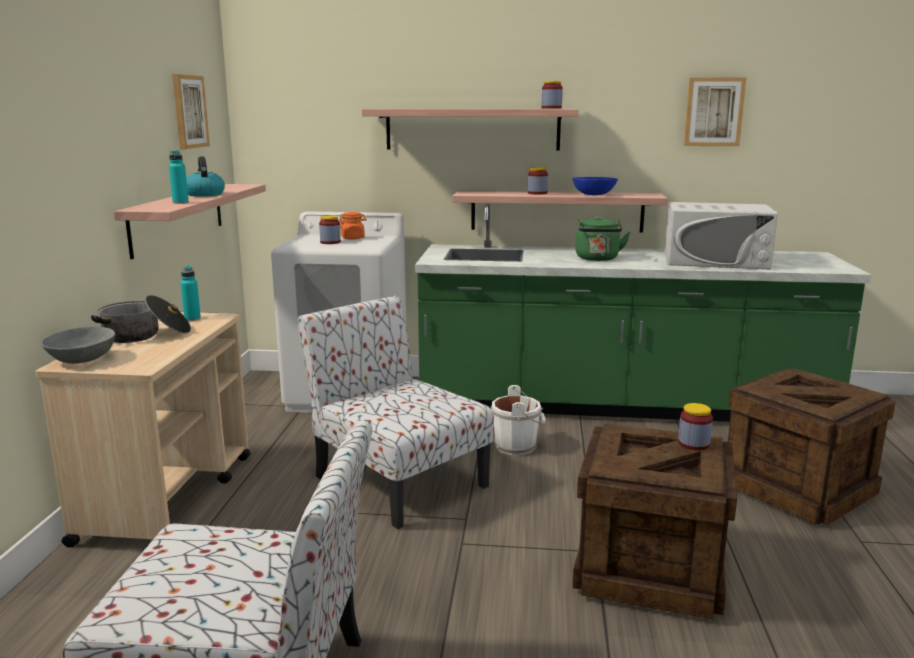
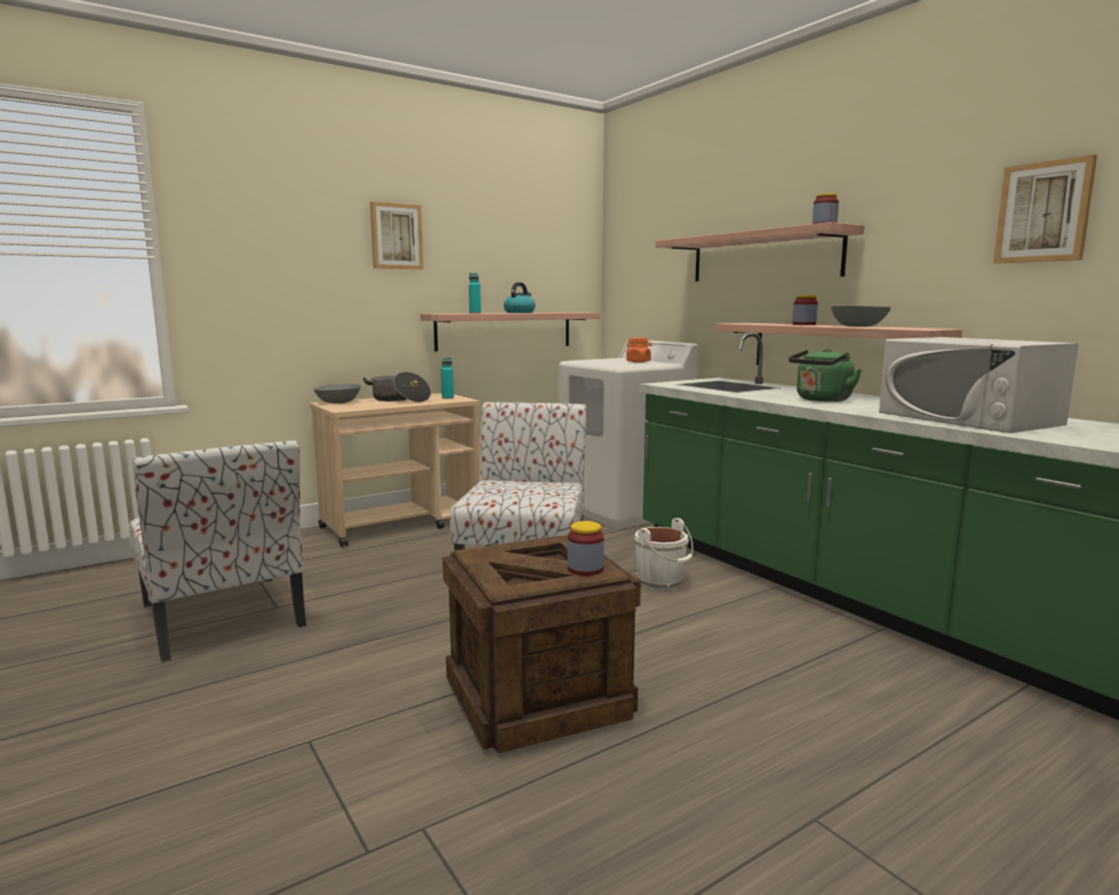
camera: 50 degrees right, 5 degrees down
(189, 111) = (536, 250): picture -> picture (396, 236)
(330, 242) = (610, 362): jar -> none
(594, 194) = (859, 326): blue bowl -> grey bowl
(798, 489) = (872, 742): crate -> none

